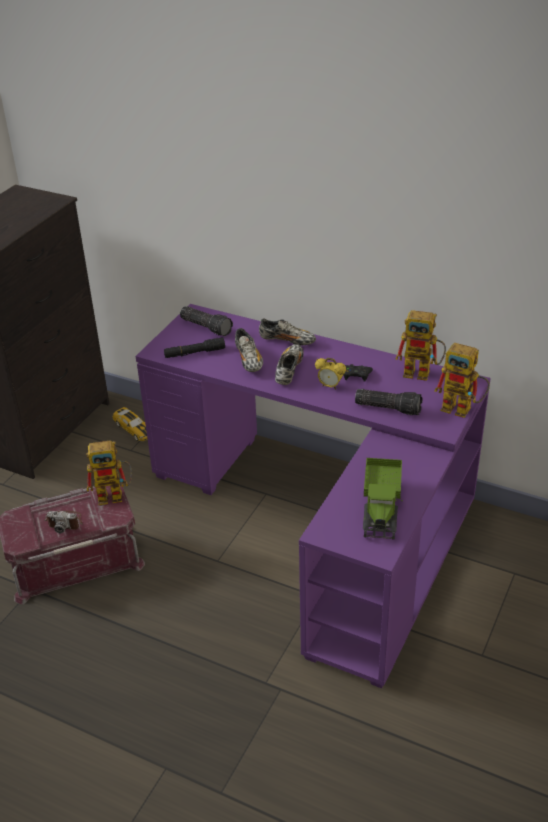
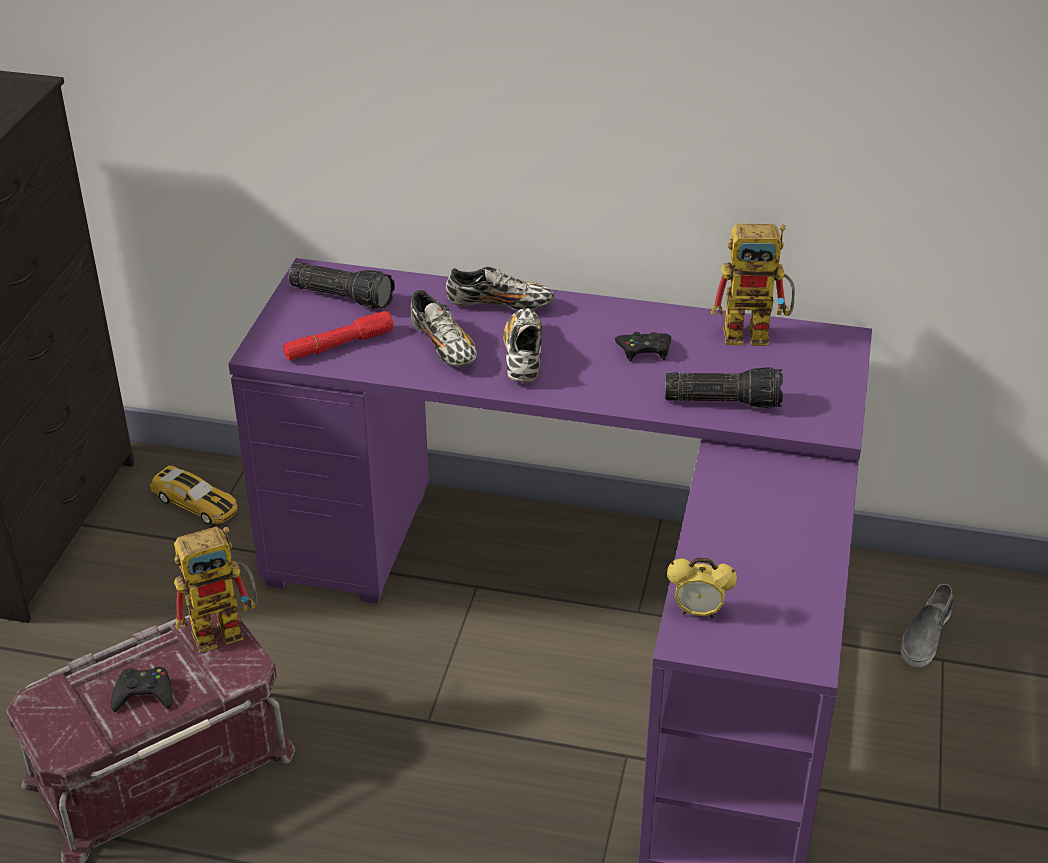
camera: 15 degrees left, 0 degrees up
(65, 522) = (144, 694): camera -> black game controller
(194, 353) = (338, 345): black flashlight -> red flashlight
(330, 386) = (607, 375): alarm clock -> alarm clock (698, 612)
(381, 508) = (775, 579): toy truck -> none
(463, 409) = (849, 387): toy robot -> none
(509, 558) = (925, 635): none -> grey shoe

